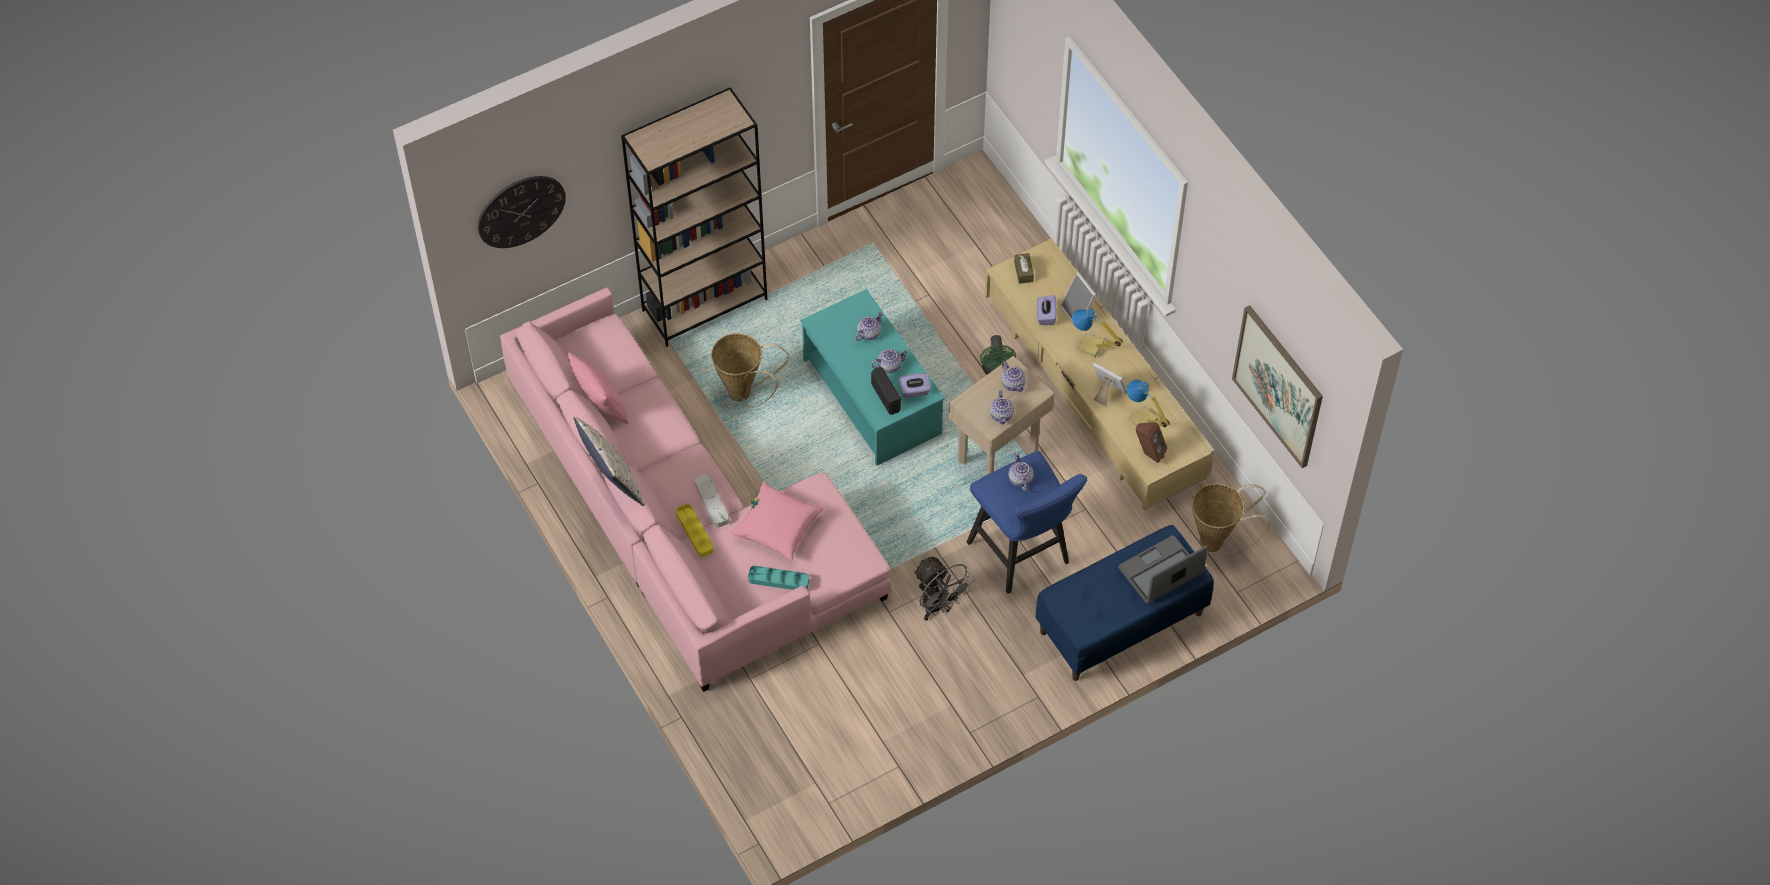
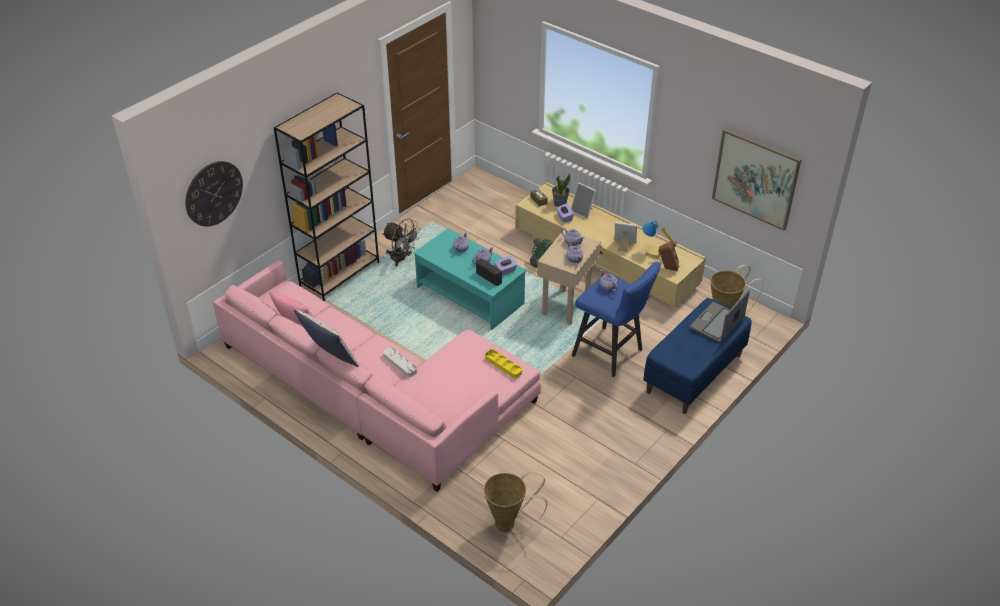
camera: 20 degrees left, 15 degrees down
(694, 532) = (396, 383): yellow tray -> yellow tray (503, 365)
(745, 394) = (387, 314): basket -> basket (510, 525)
(777, 528) = (452, 366): pink pillow -> none
(778, 580) = (468, 396): turquoise tray -> none
(939, 607) = (573, 396): grey fan -> grey fan (402, 258)
(1052, 286) = (560, 203): none -> potted plant
(1090, 347) = (600, 226): table lamp -> none

